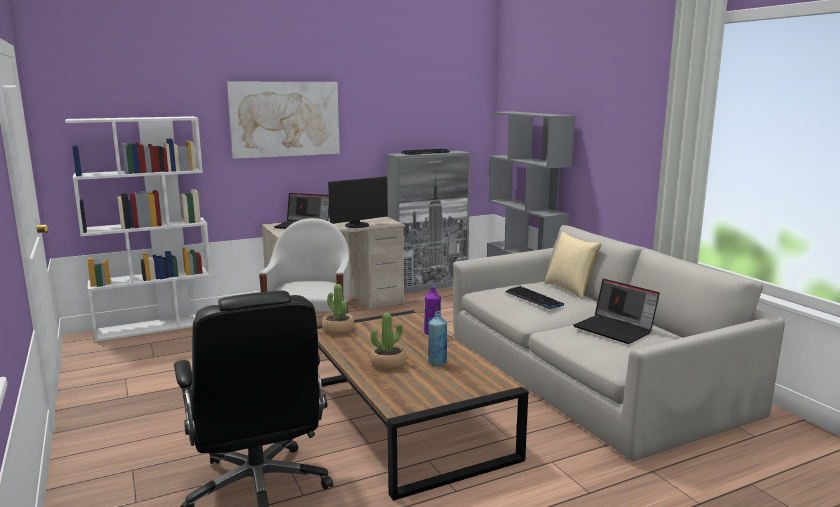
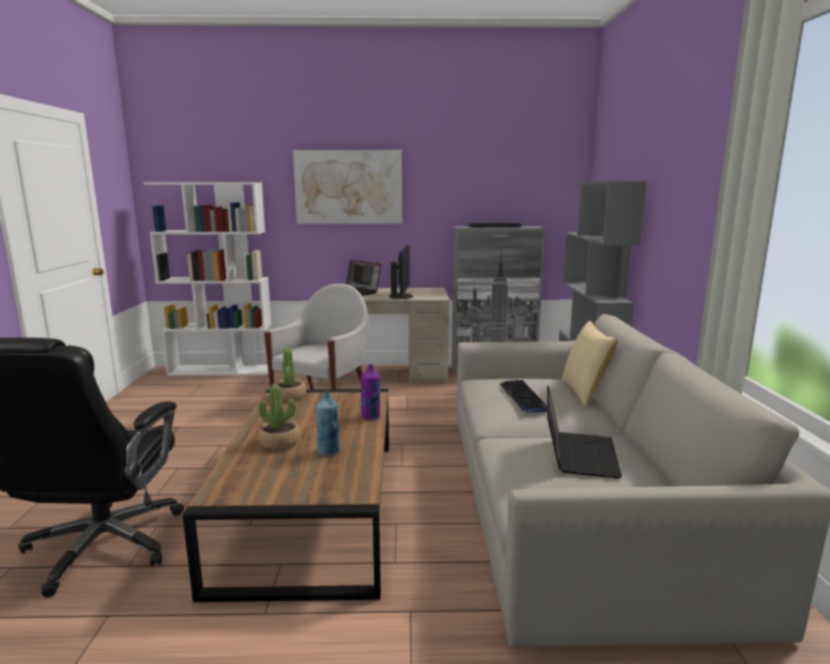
camera: 25 degrees right, 0 degrees up
(358, 225) = (402, 296): monitor -> monitor turned 75 degrees counterclockwise
(615, 329) = (578, 454): laptop -> laptop turned 150 degrees counterclockwise

